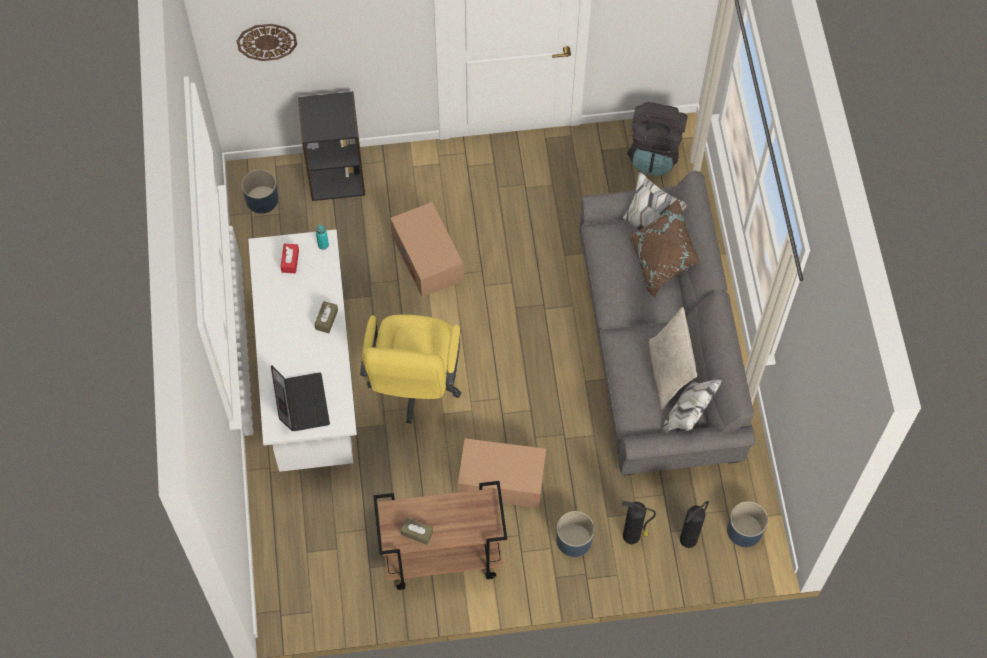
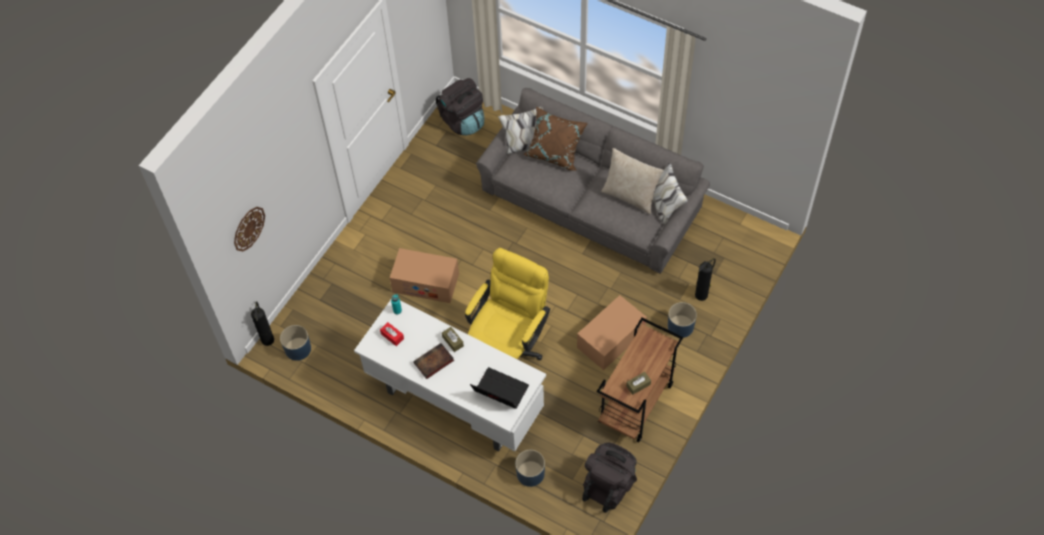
camera: 50 degrees left, 5 degrees down
(288, 319) = (433, 362): none -> book
(326, 593) = (609, 485): none -> black backpack
(336, 175) = (320, 295): black bookcase -> none
(414, 387) = (508, 346): yellow office chair -> yellow office chair turned 105 degrees counterclockwise
(689, 538) = (726, 267): fire extinguisher -> fire extinguisher (267, 339)
(744, 530) = (742, 237): blue planter -> blue planter (530, 473)

